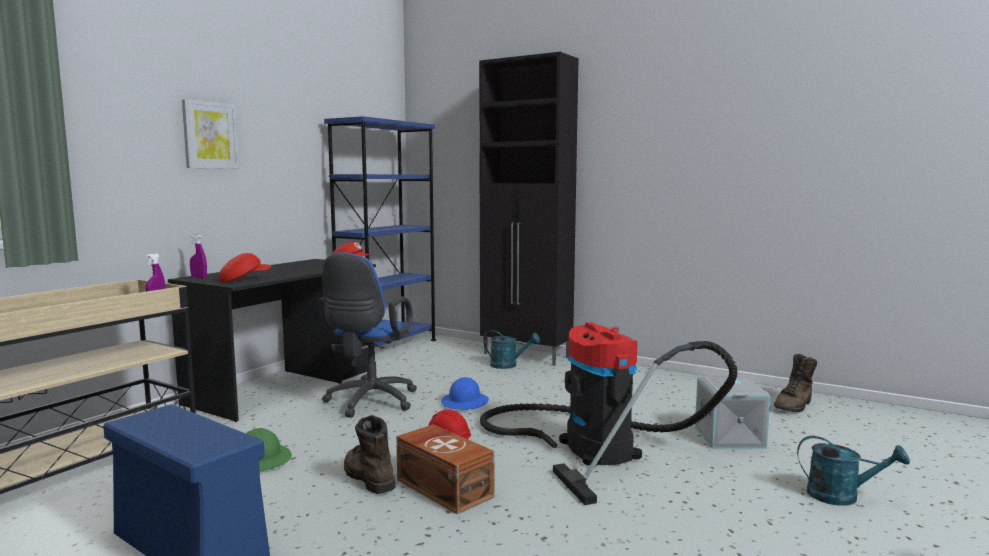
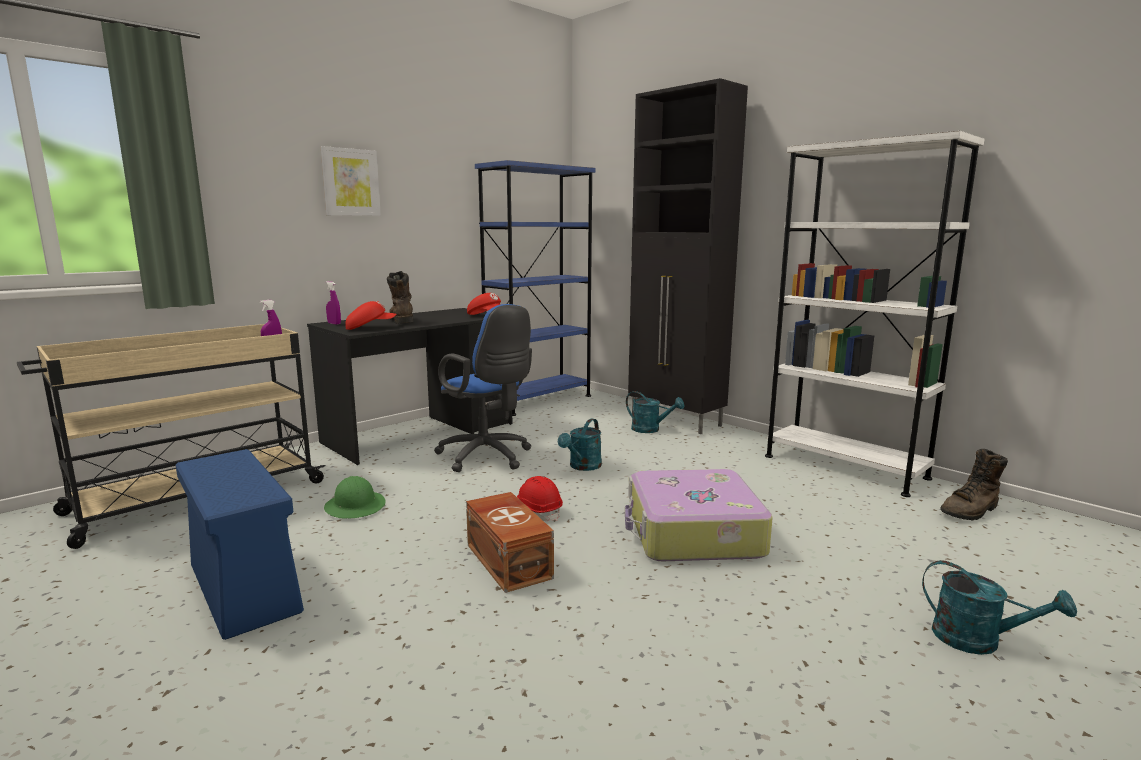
camera: 15 degrees right, 5 degrees up
(367, 478) = (441, 539): brown boot -> brown boot (401, 320)
(369, 403) = (488, 457): blue office chair -> blue office chair turned 75 degrees counterclockwise
(465, 402) = (582, 467): blue hard hat -> turquoise watering can
(592, 446) = (692, 533): vacuum cleaner -> suitcase
(686, 382) = (844, 467): none -> white bookcase
(730, 437) = (865, 542): grey storage box -> none

